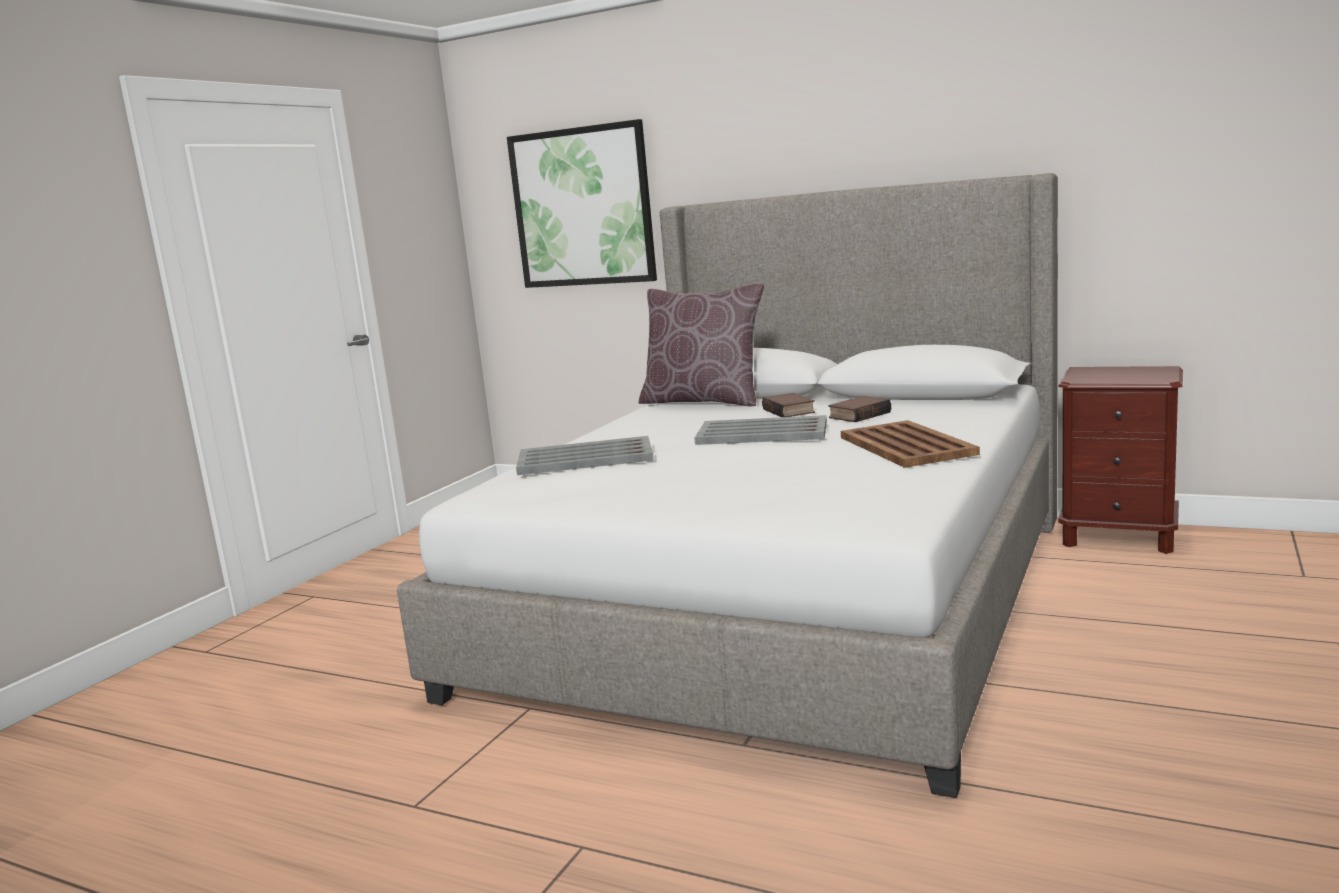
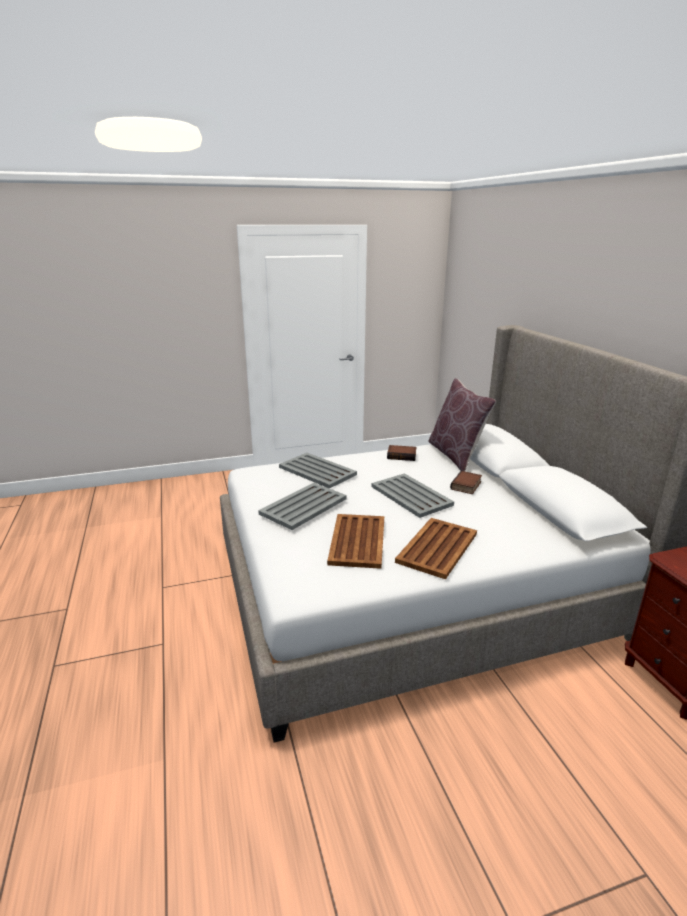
camera: 45 degrees right, 10 degrees up
(582, 207) = (485, 308): picture -> none
(673, 480) = (304, 506): none -> grey tray
(818, 474) = (358, 540): none -> brown tray
(859, 414) = (485, 509): book -> book (402, 455)

